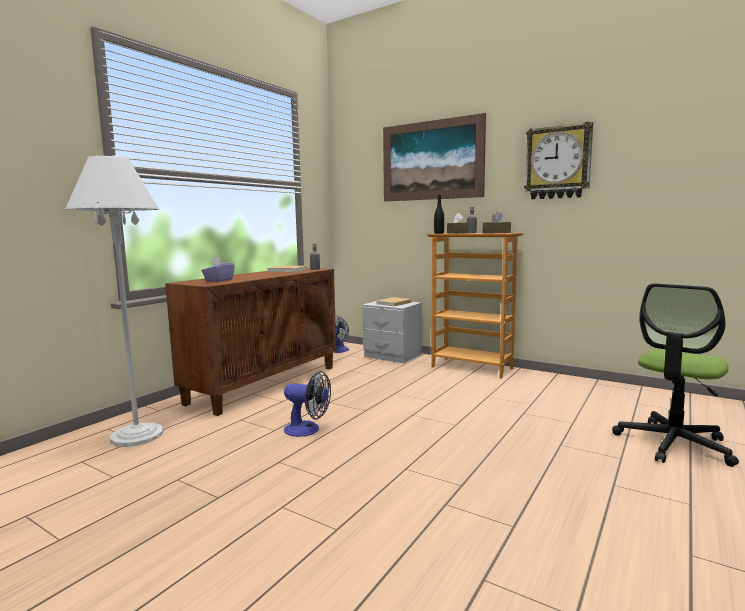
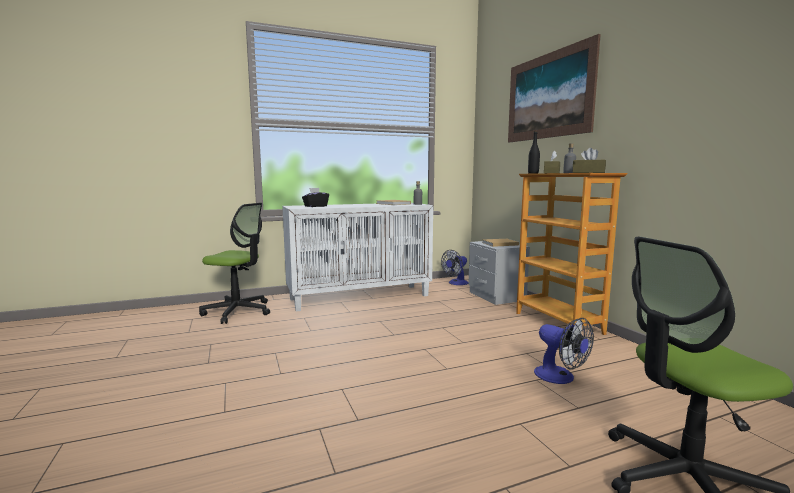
camera: 35 degrees right, 0 degrees up
(137, 435) = (238, 311): white floor lamp -> office chair
(219, 280) = (315, 206): purple tissue box -> black tissue box
(265, 384) = (360, 297): brown cabinet -> white cabinet
(308, 430) = (329, 337): fan -> fan (560, 377)
(558, 162) = (676, 82): wall clock -> none

